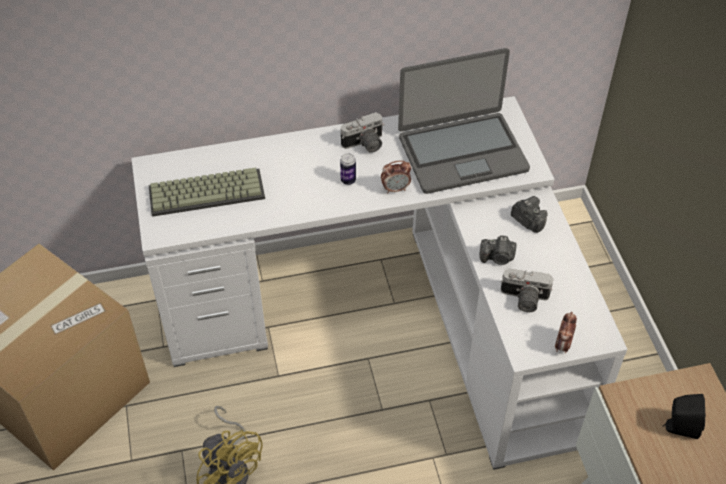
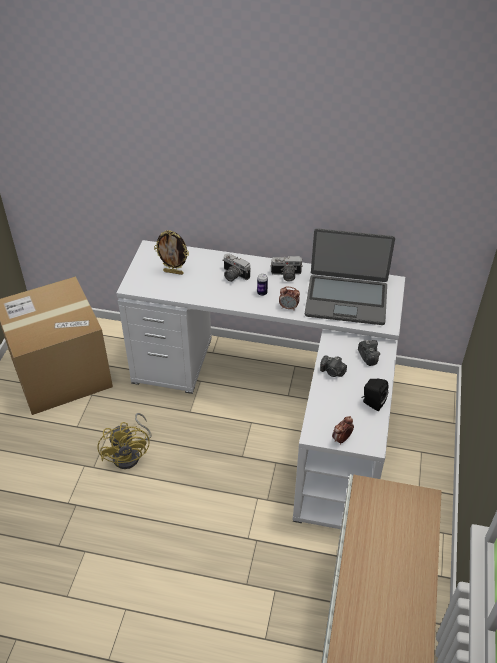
camera: 25 degrees right, 5 degrees down
(207, 191) = (173, 272): keyboard -> picture frame
(523, 299) = (333, 402): camera -> camera (233, 275)
(679, 427) = (391, 521): black speaker -> black speaker (372, 403)

